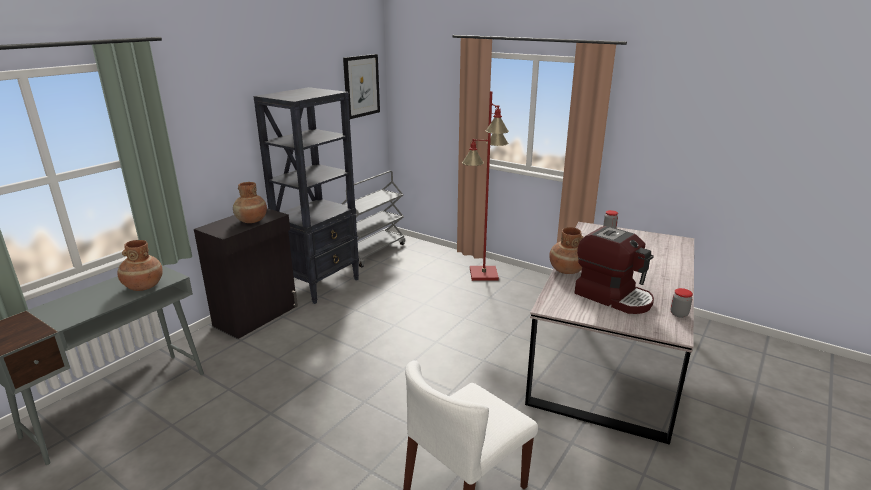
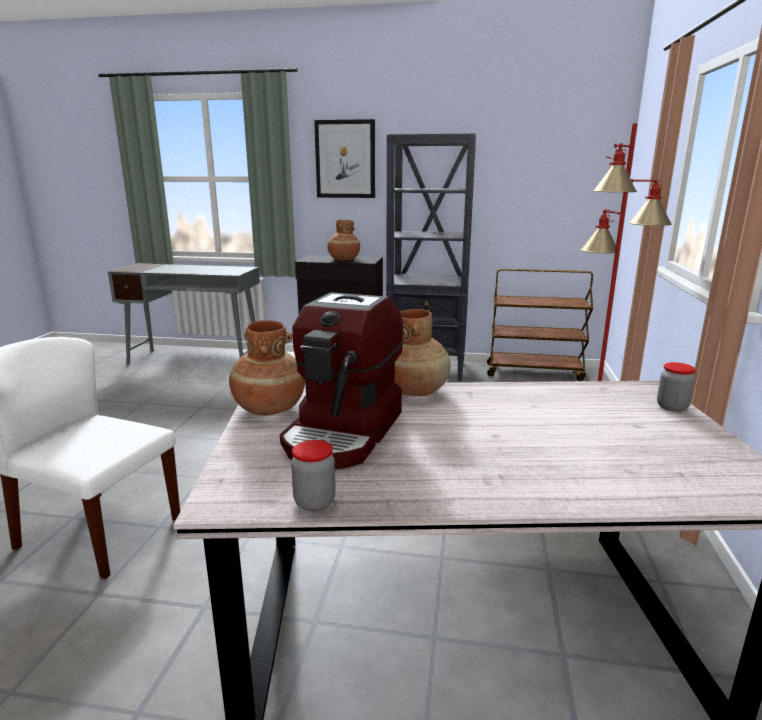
camera: 65 degrees right, 5 degrees down
(143, 286) = (214, 271): brown vase -> brown vase (269, 408)
(361, 86) = (575, 147): picture -> picture (345, 159)
(373, 251) = (534, 372): grey cart -> brown cart

